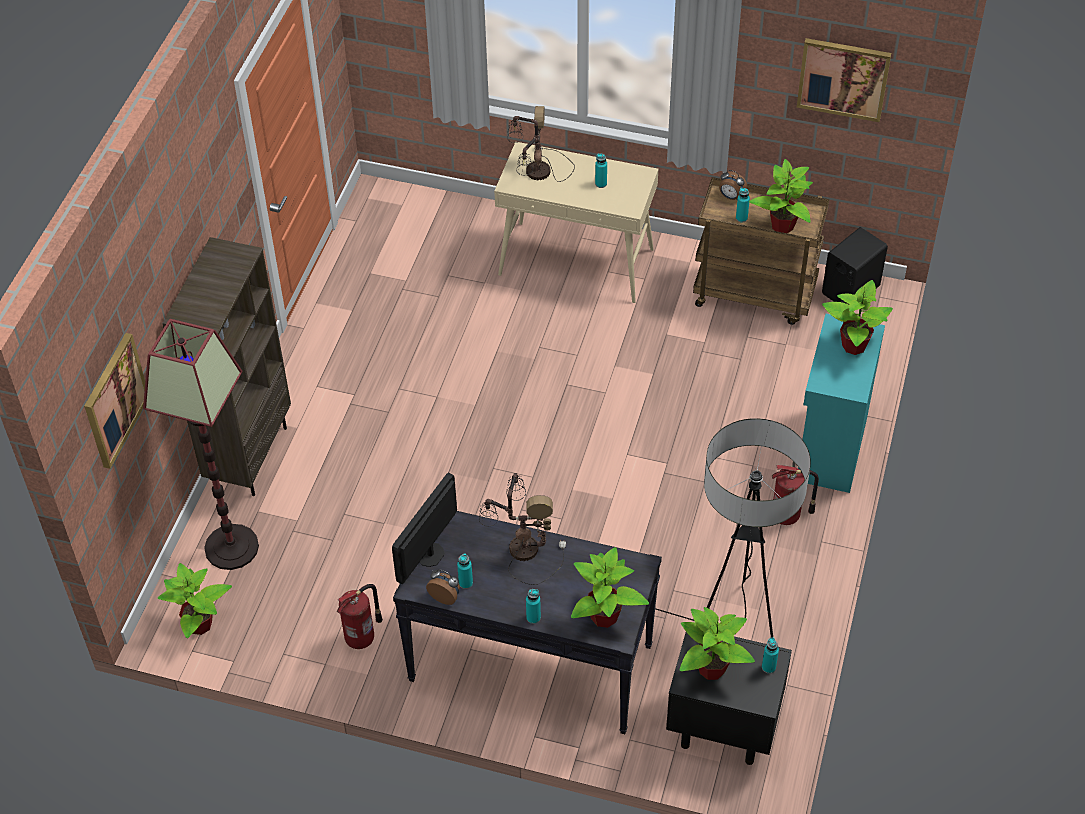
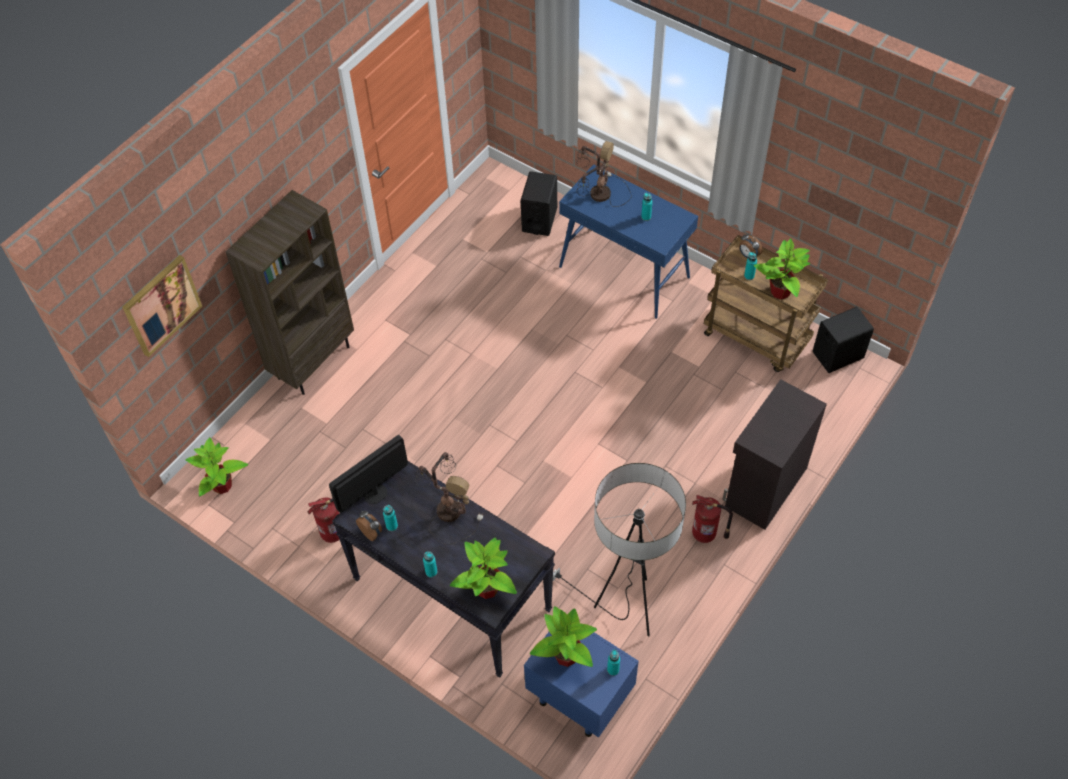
camera: 20 degrees right, 5 degrees up
(231, 547) = (270, 430): floor lamp -> none
(452, 229) = (539, 219): none -> black speaker
(577, 262) = (625, 272): beige console table -> blue console table
(722, 726) = (579, 696): black nightstand -> blue nightstand
(830, 448) = (764, 487): turquoise cabinet -> black cabinet
(843, 78) = (857, 182): picture -> none
(854, 345) = (792, 414): potted plant -> none

